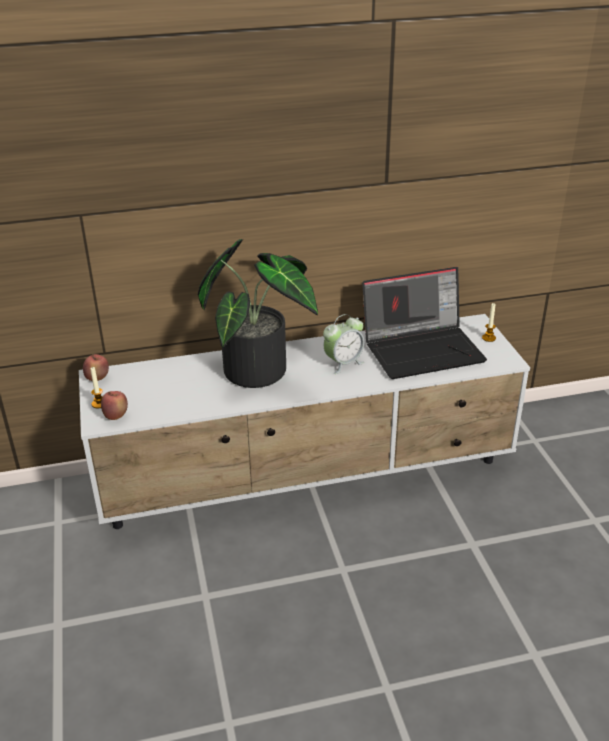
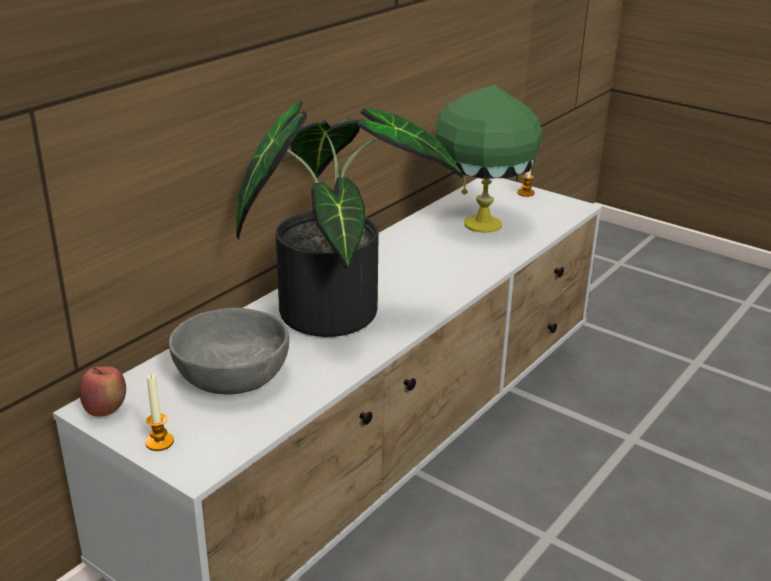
camera: 40 degrees left, 5 degrees down
(116, 416) = (213, 446): apple -> none
(167, 385) = (231, 375): none -> grey bowl
(343, 363) = (420, 266): alarm clock -> none
(423, 349) = (480, 223): laptop -> green table lamp

